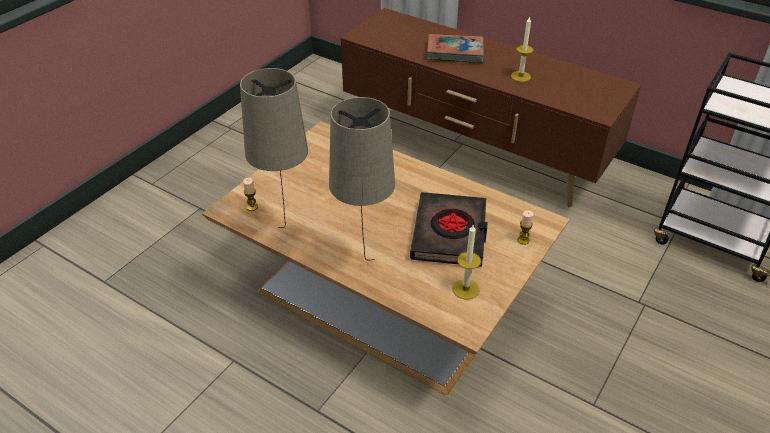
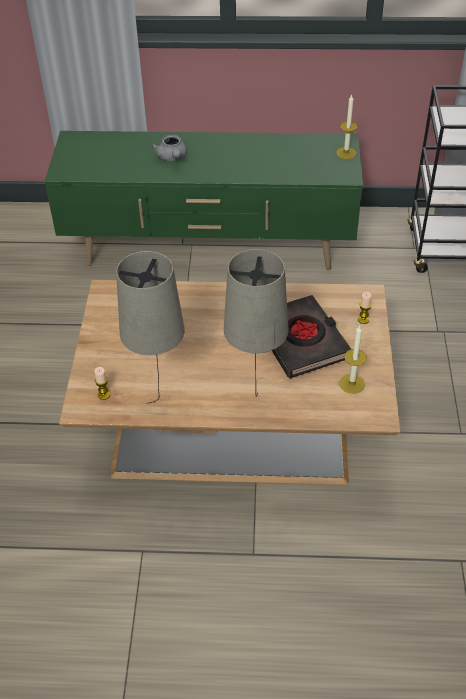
camera: 30 degrees left, 5 degrees up
(455, 52) = (172, 158): book -> grey teapot
(474, 154) = (210, 250): brown tv stand -> green tv stand
(520, 76) = (252, 162): candle -> candle (346, 153)

